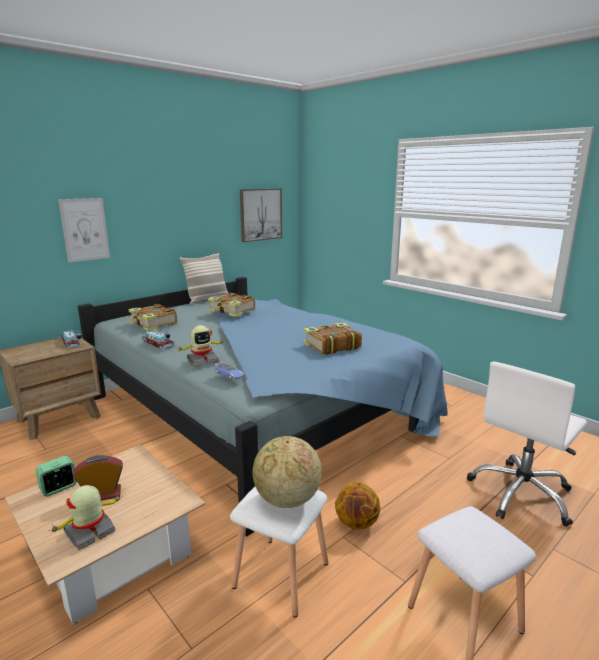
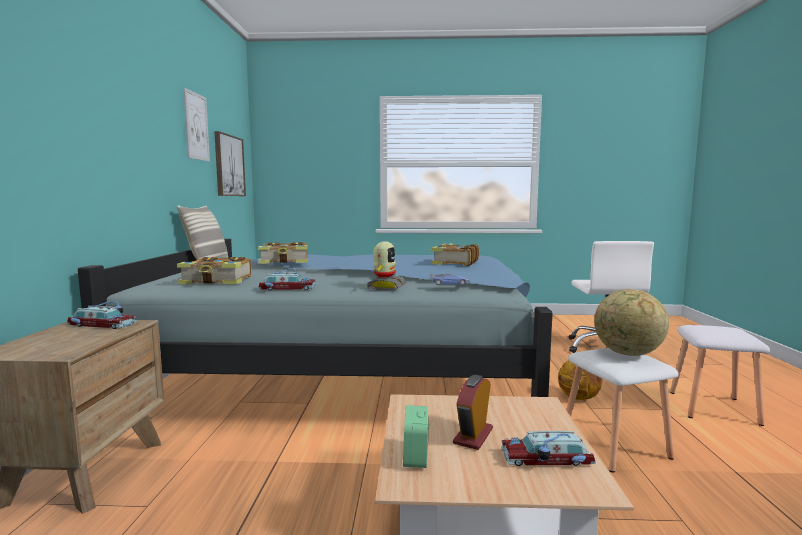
camera: 45 degrees left, 10 degrees down
(85, 229) = (80, 144): picture -> picture (196, 126)
(90, 533) = (548, 459): toy robot -> toy car

